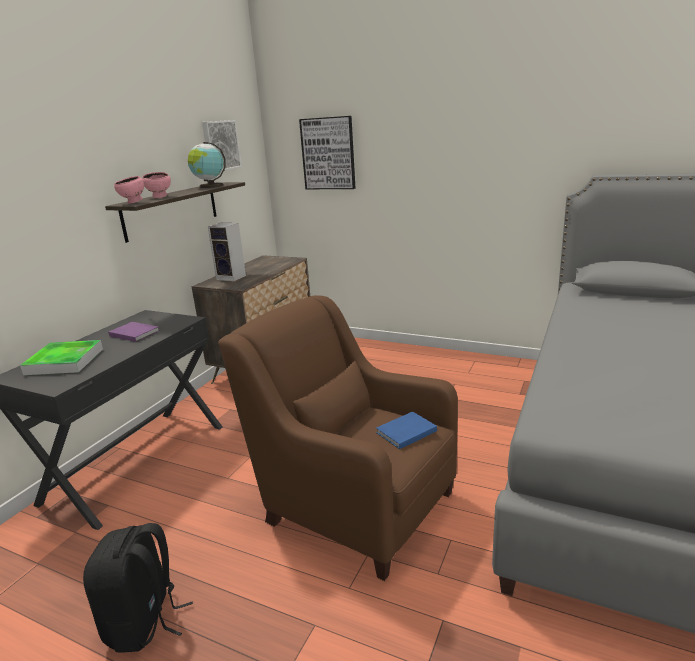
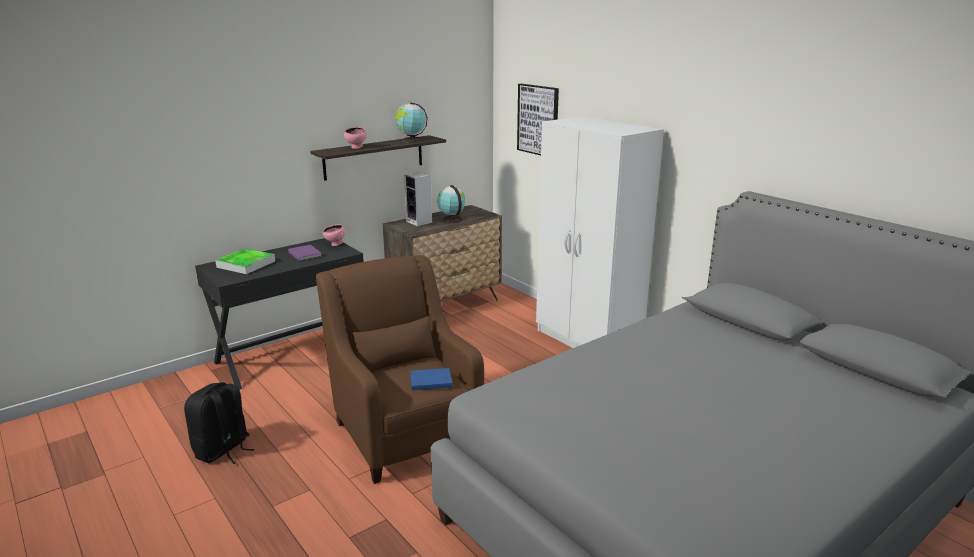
camera: 25 degrees right, 0 degrees up
(133, 203) = (330, 151): pink bowl -> pink bowl (335, 245)
(220, 145) = (437, 103): picture -> none
(262, 269) = (451, 220): none -> globe
(429, 359) = (588, 341): none -> white wardrobe

